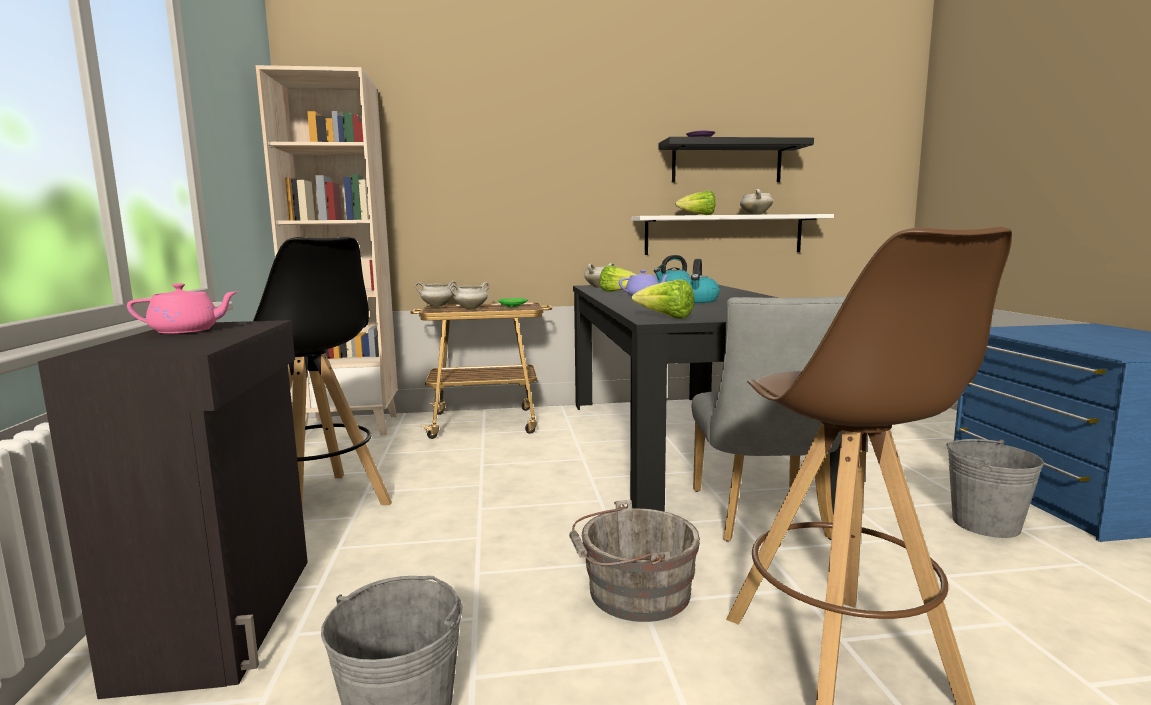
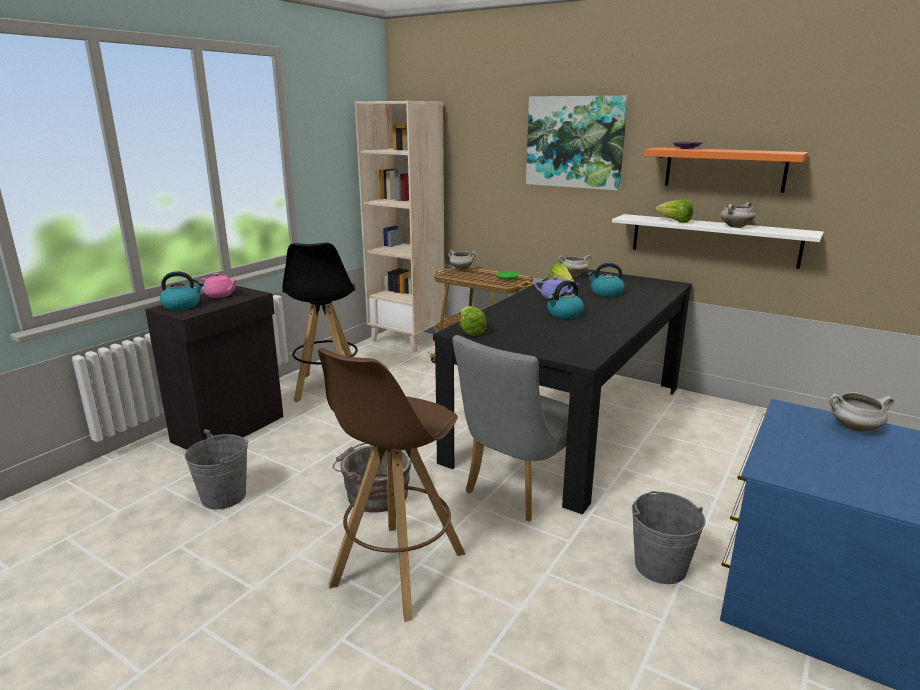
camera: 40 degrees right, 10 degrees up
(135, 346) = (182, 305): none -> kettle
(470, 308) = (475, 276): white cooking pot -> white cooking pot (854, 428)
(567, 139) = (575, 142): none -> picture
(726, 162) = (724, 169): black shelf -> orange shelf

